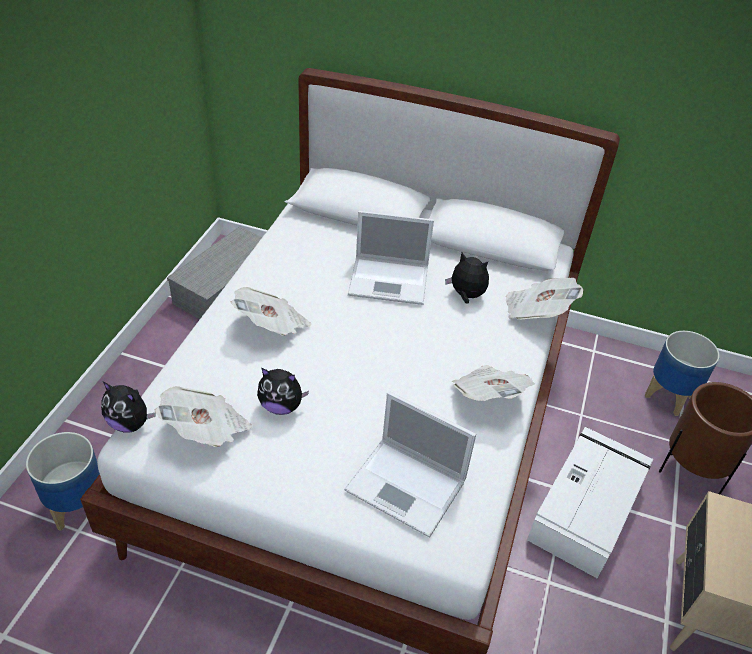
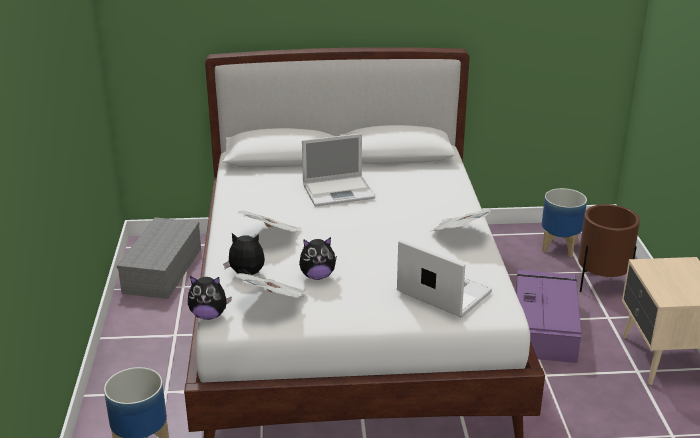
camera: 20 degrees left, 15 degrees down
(407, 486) = (442, 292): laptop -> laptop turned 150 degrees counterclockwise
(466, 295) = (401, 186): plush toy -> plush toy (246, 275)
(537, 312) = (458, 183): newspaper -> none
(586, 508) = (544, 326): white storage box -> purple storage box

